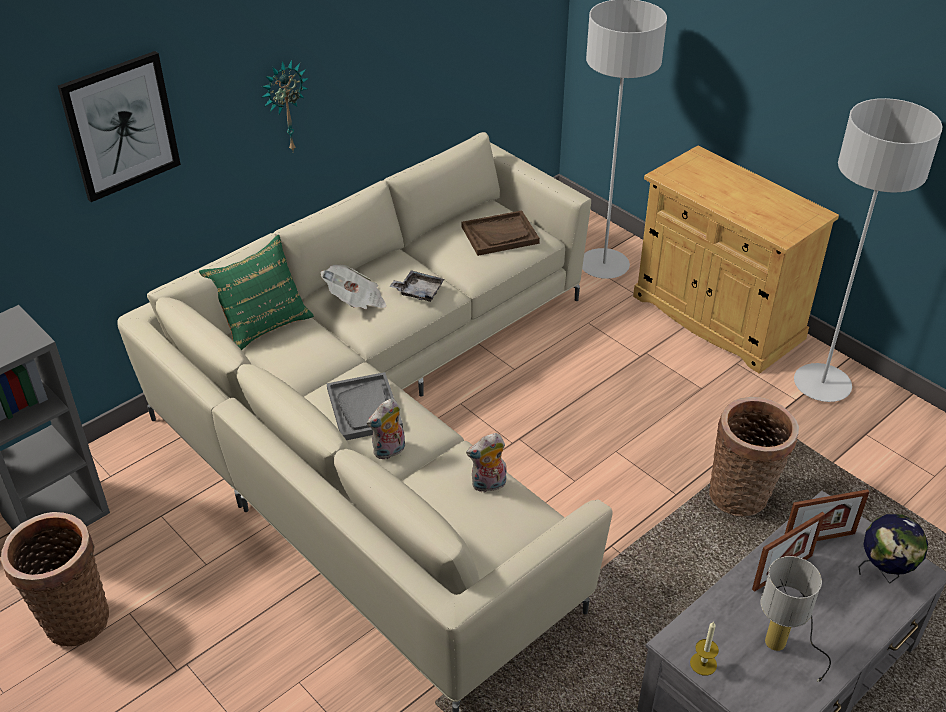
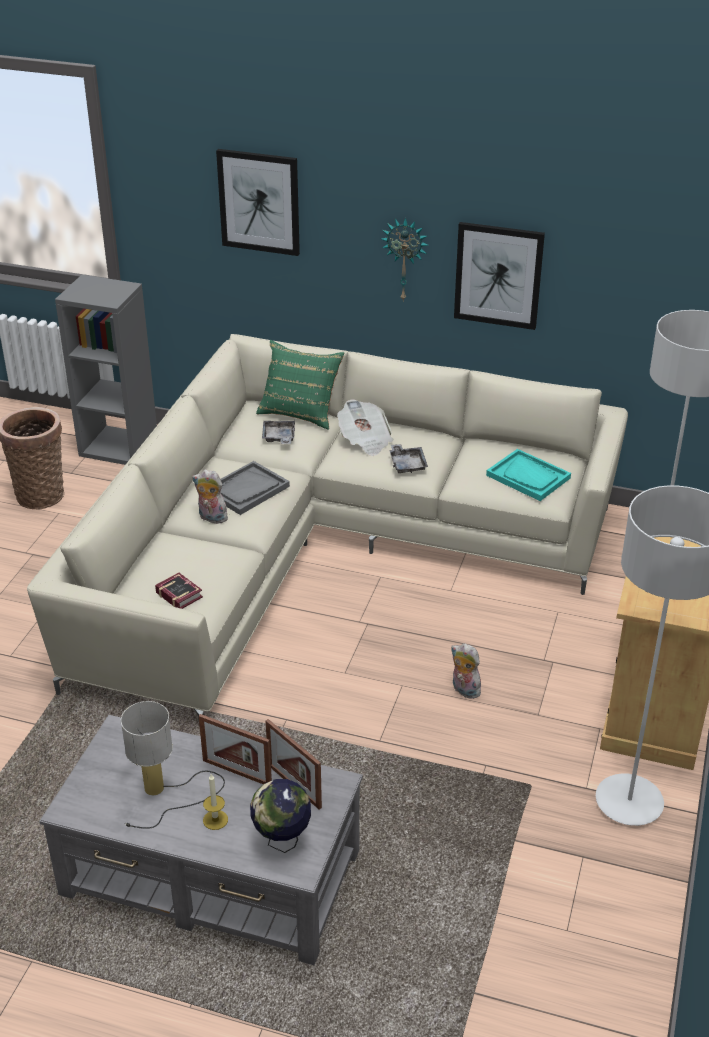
camera: 60 degrees right, 5 degrees down
(294, 353) = (279, 437): none -> grey tray
(369, 75) = (498, 275): none -> picture
(488, 485) = (212, 576): plush toy -> plush toy (464, 690)
(499, 519) = (179, 593): none -> book
(500, 235) = (528, 477): brown tray -> turquoise tray
(703, 663) = (106, 751): candle -> candle (215, 820)
(742, 495) = (413, 785): basket -> none

